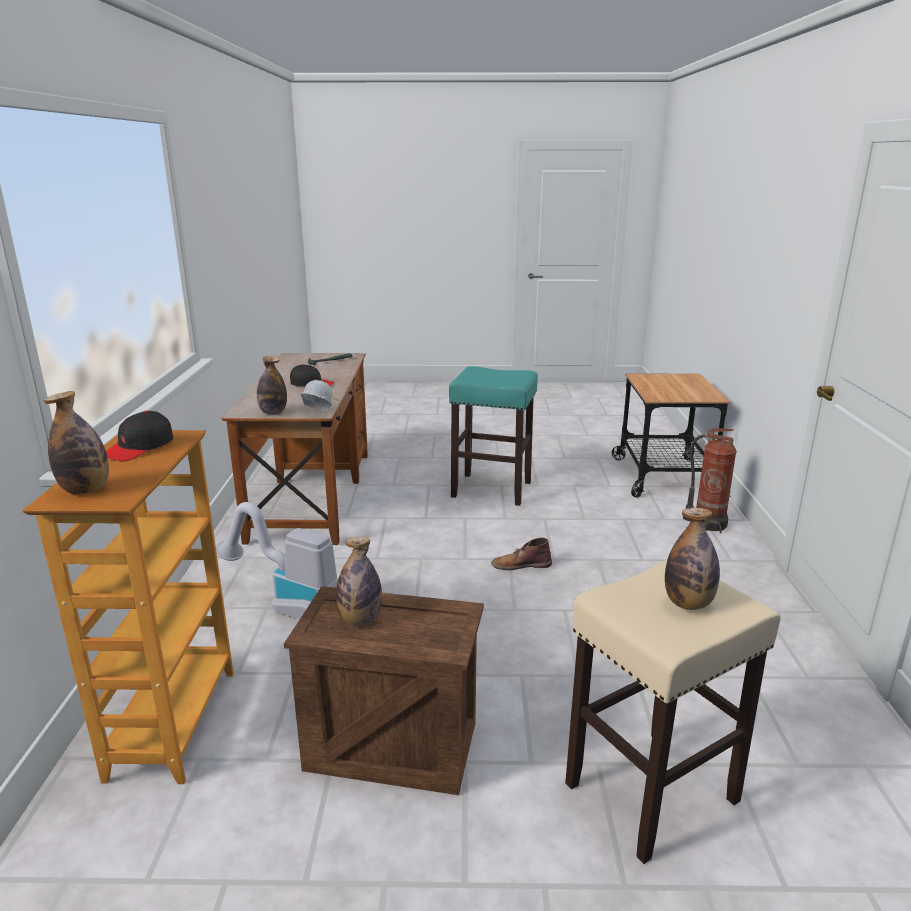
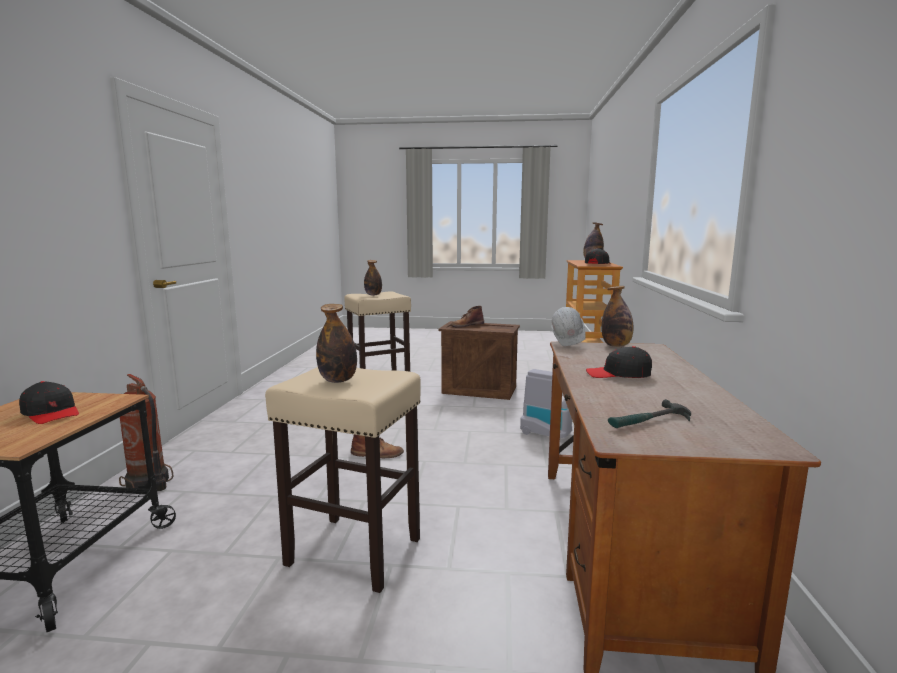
camera: 175 degrees left, 10 degrees down
(360, 620) = (491, 328): bottle -> bottle (338, 380)
(419, 631) = (467, 325): none -> brown boot
(492, 489) = (352, 551): turquoise stool -> beige stool
(672, 389) = (51, 413): none -> black cap

